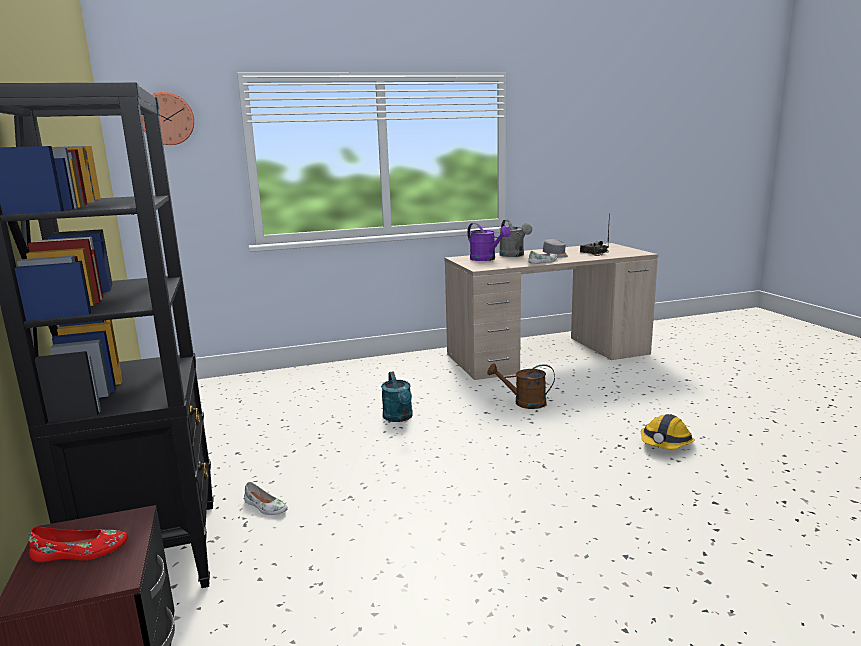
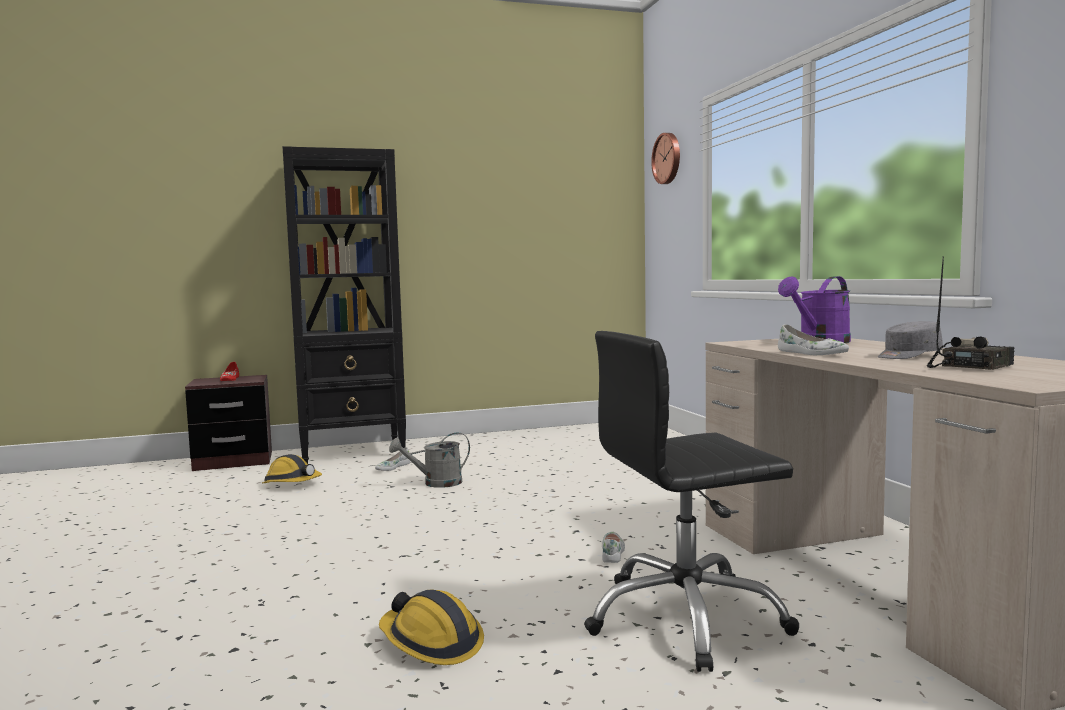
camera: 90 degrees right, 10 degrees down
(311, 572) = (292, 484): none -> hard hat
(399, 418) = (561, 493): turquoise watering can -> none
(514, 255) = (875, 347): grey watering can -> grey watering can (436, 483)
(524, 403) = (612, 552): brown watering can -> white shoe
(604, 390) = (686, 618): none -> black office chair

